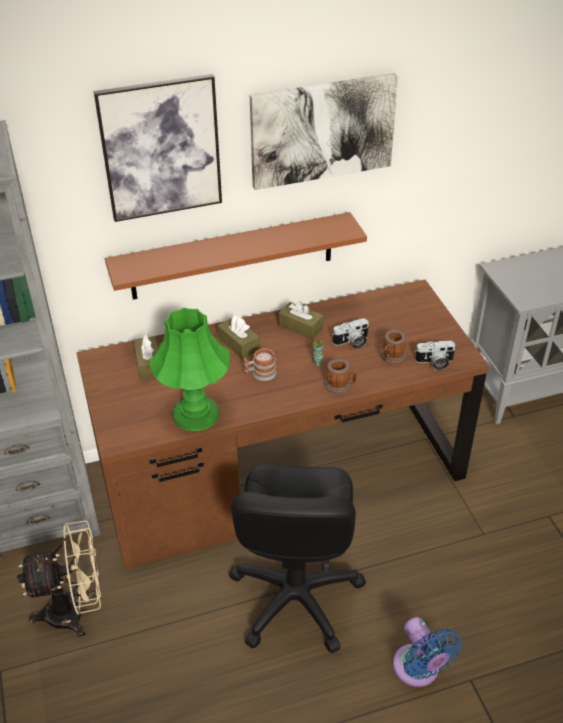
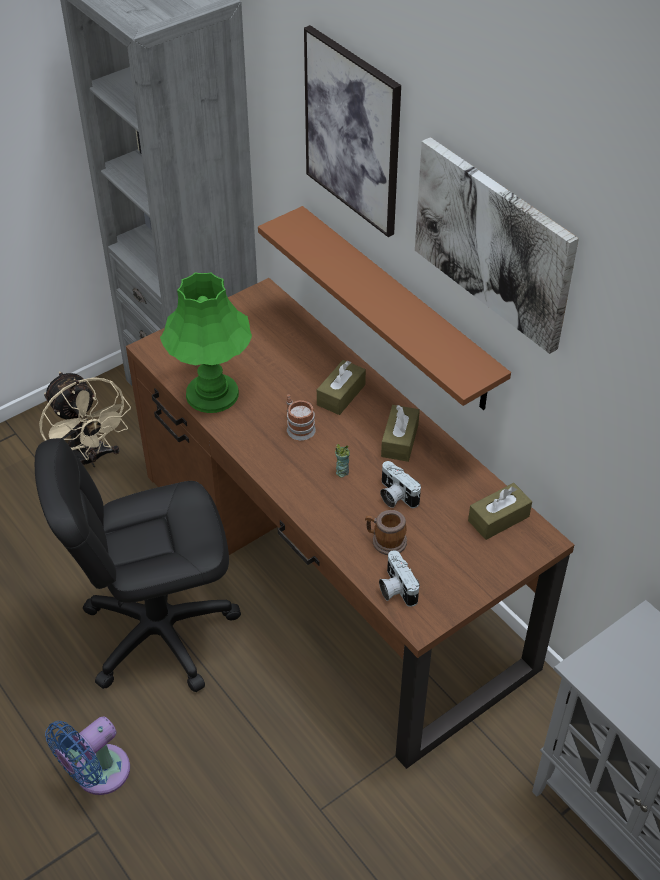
camera: 70 degrees right, 5 degrees up
(148, 364) = (273, 335): brown tissue box -> brown tissue box (498, 518)
(340, 385) = (310, 503): mug -> none

